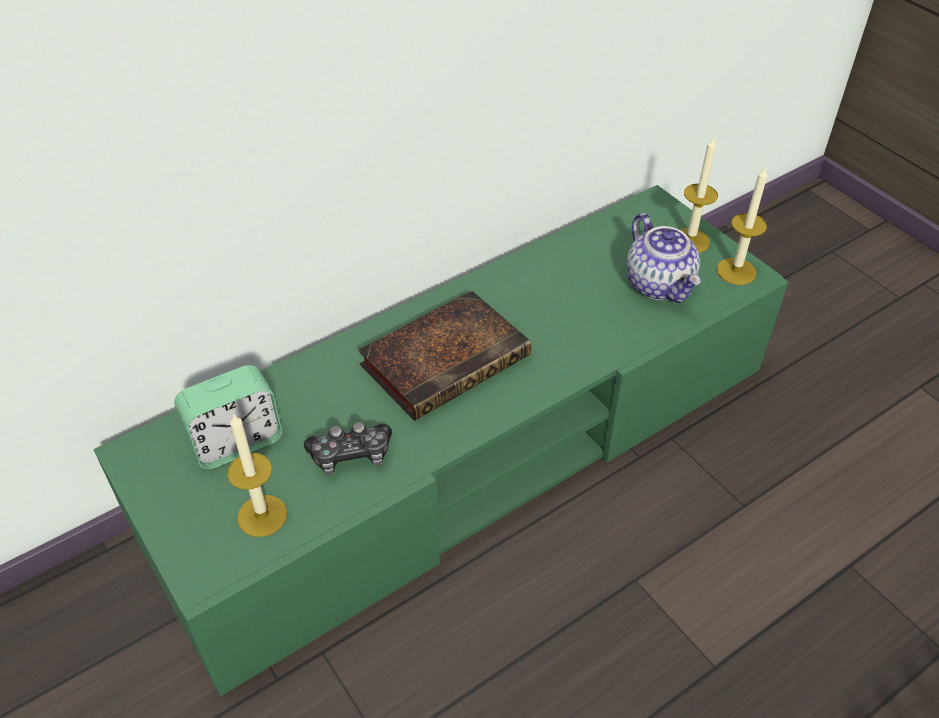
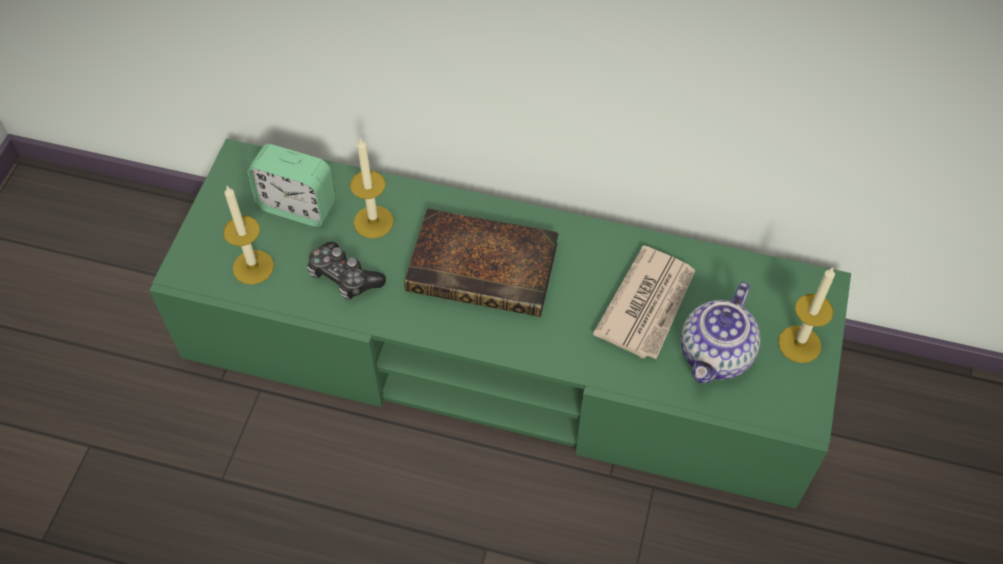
camera: 50 degrees right, 10 degrees up
(580, 292) = (648, 305): none -> newspaper
(736, 271) = (796, 402): candle -> candle (373, 222)

